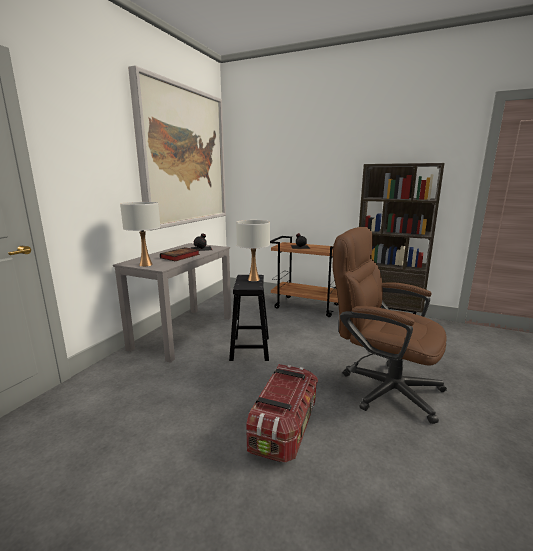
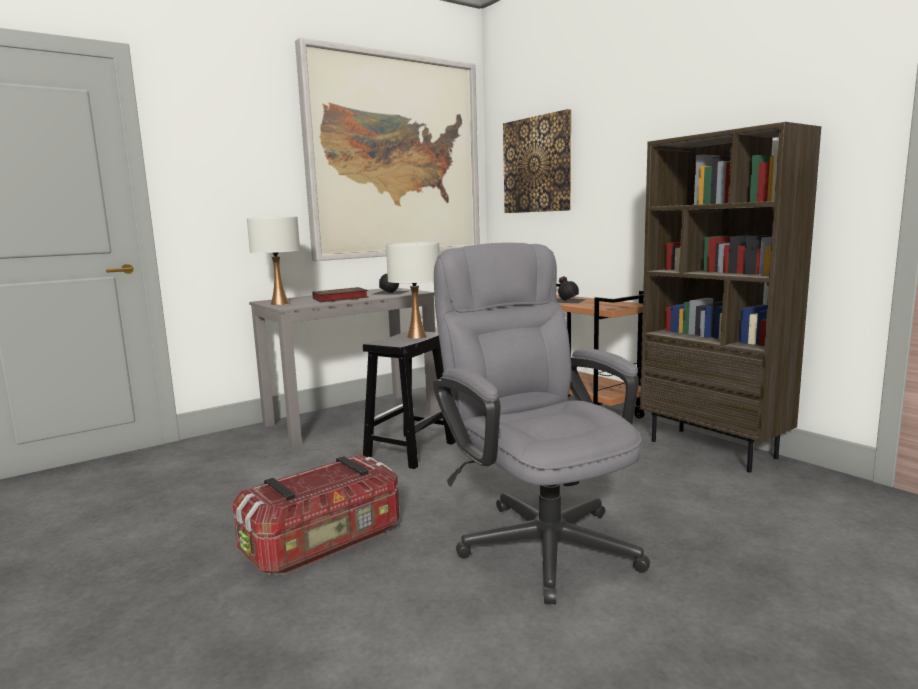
camera: 30 degrees right, 5 degrees down
(266, 166) = (537, 165): none -> picture
(381, 386) = (538, 538): brown office chair -> grey office chair

